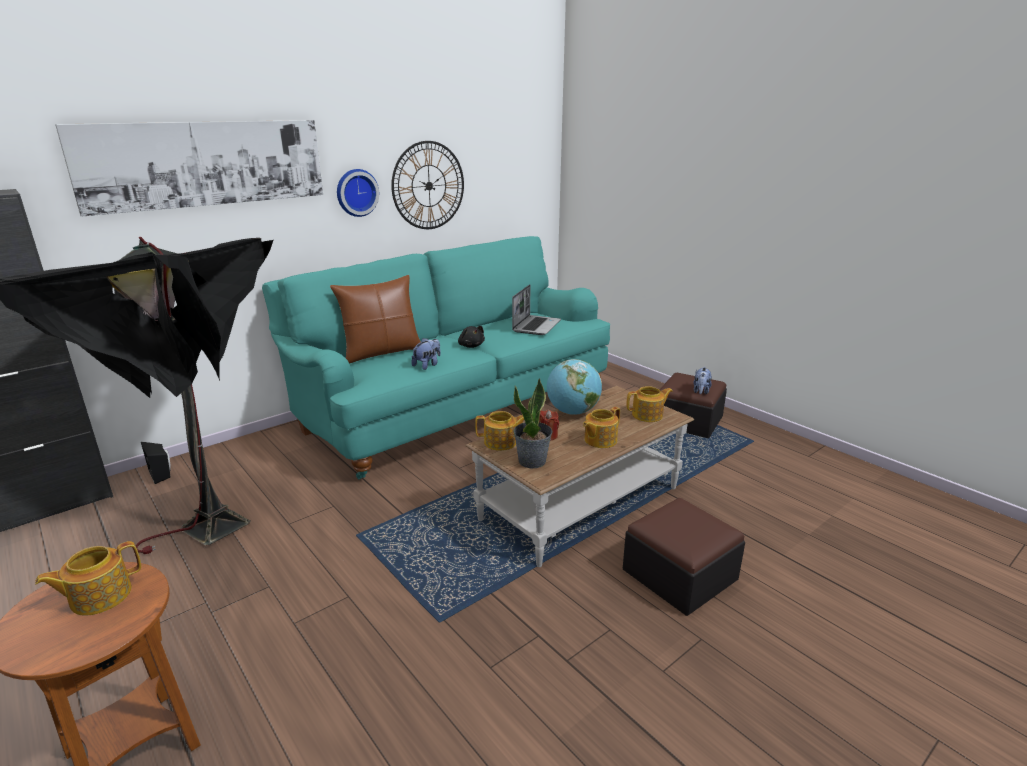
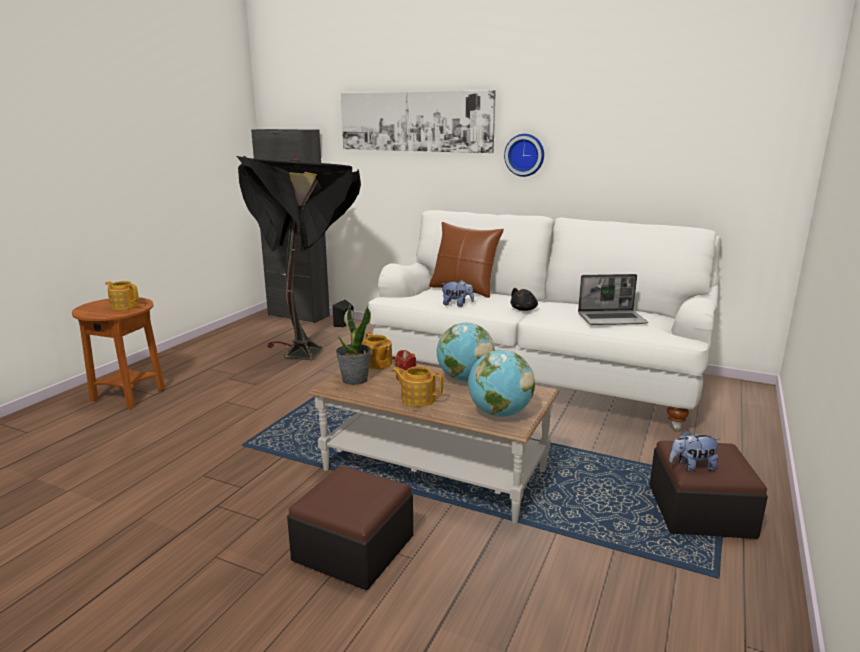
camera: 65 degrees right, 5 degrees down
(428, 186) = (603, 157): wall clock -> none
(454, 408) = (536, 376): turquoise sofa -> white sofa
(648, 415) = (499, 413): teapot -> globe

